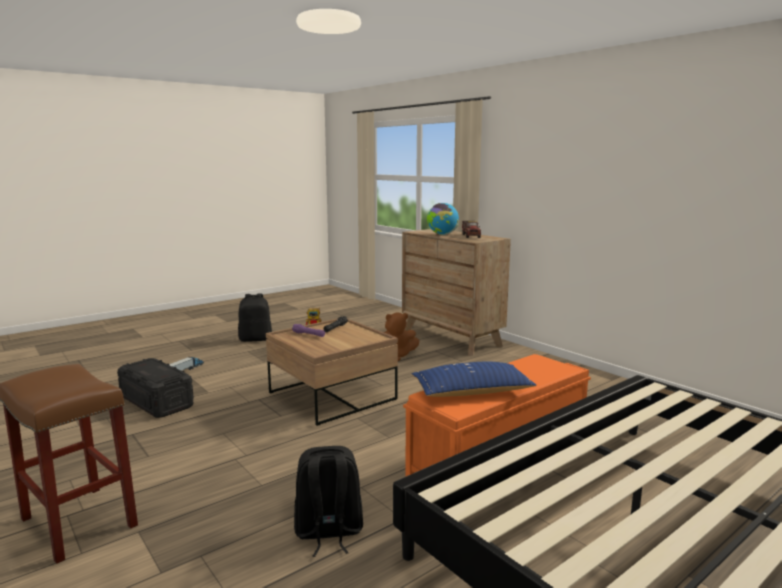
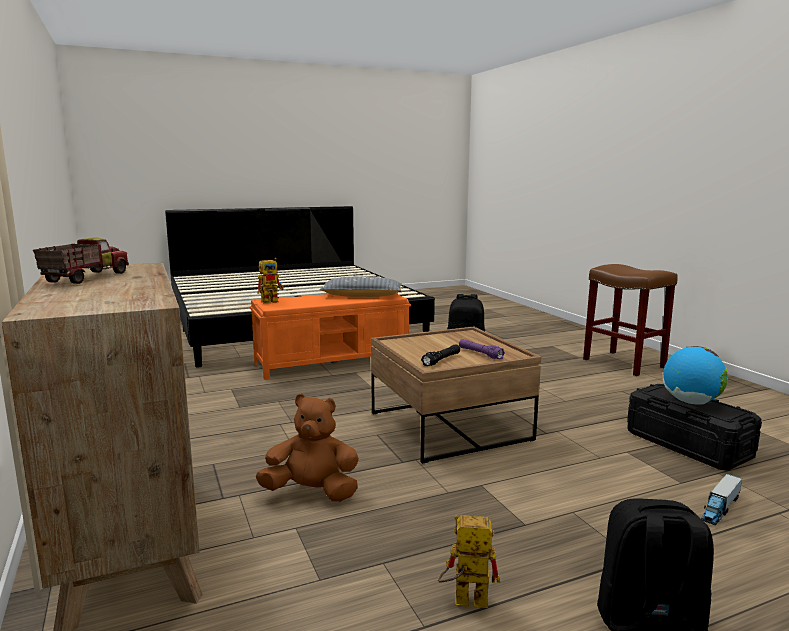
camera: 165 degrees left, 0 degrees up
(442, 234) = (125, 286): globe -> globe (691, 402)
(472, 392) = (362, 296): blue pillow -> grey pillow
(558, 368) = (272, 301): none -> toy robot

